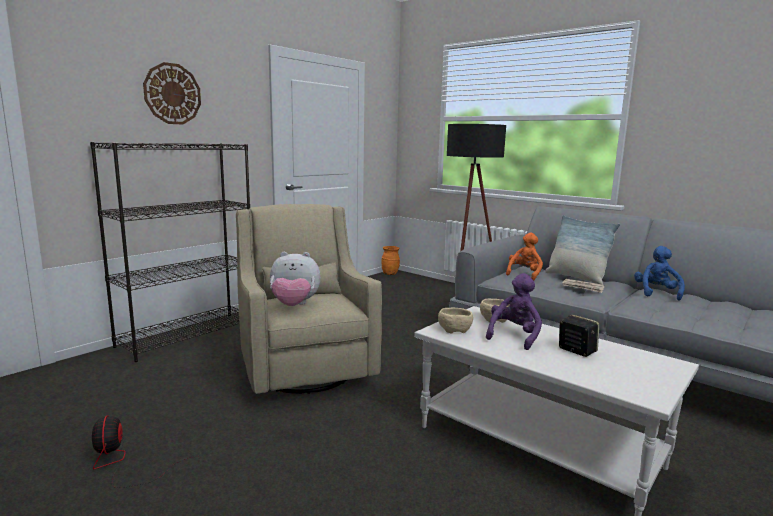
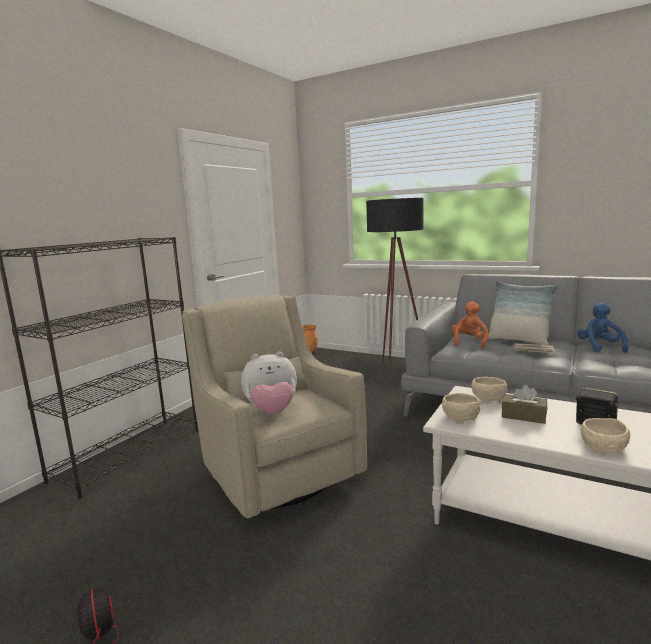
camera: 10 degrees left, 0 degrees up
(172, 94) = (83, 187): wall clock -> none
(514, 336) = (523, 416): purple plush toy -> brown tissue box
(564, 368) = (603, 447): none -> beige bowl

